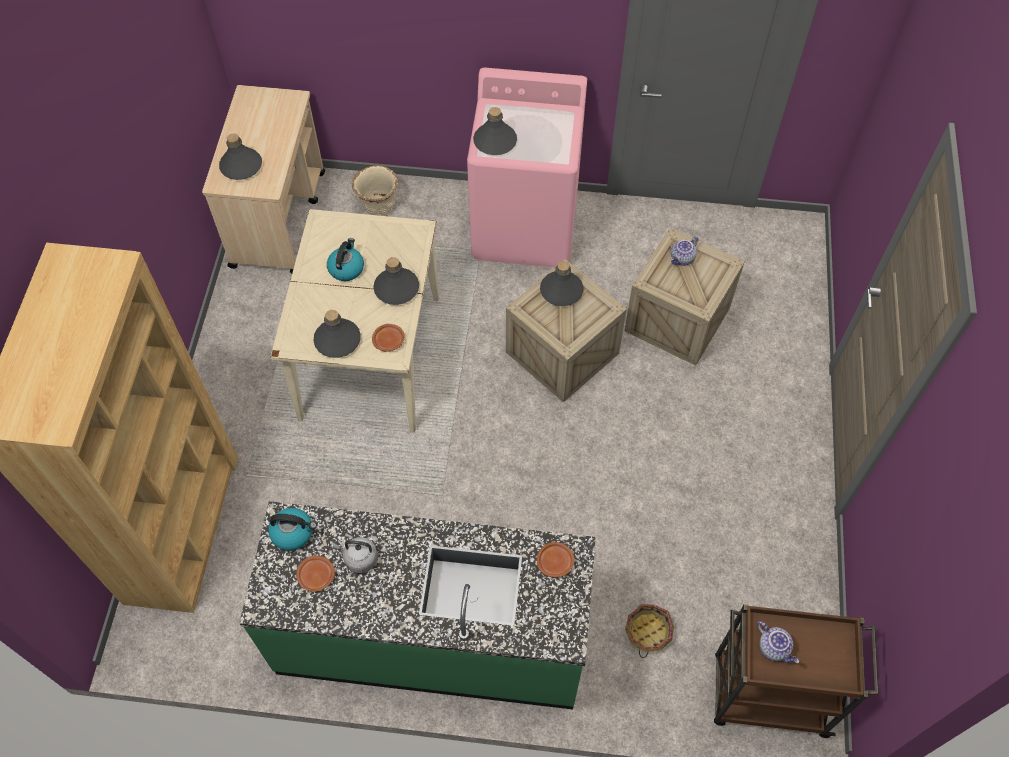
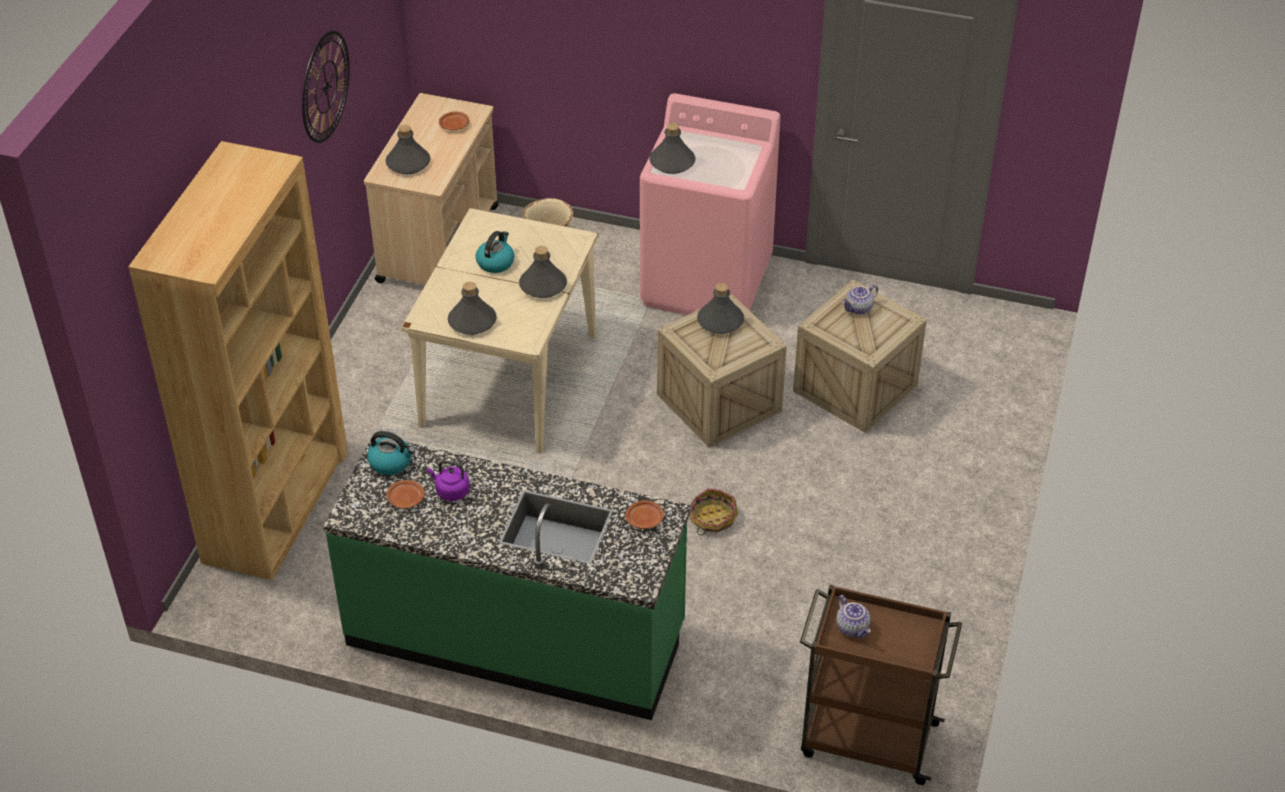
camera: 10 degrees right, 15 degrees down
(147, 123) = (325, 87): none -> wall clock
(359, 558) = (451, 491): grey kettle -> purple kettle
(389, 340) = (524, 328): brown plate -> brown plate (454, 125)
(648, 631) = (750, 664): basket -> basket (712, 518)

